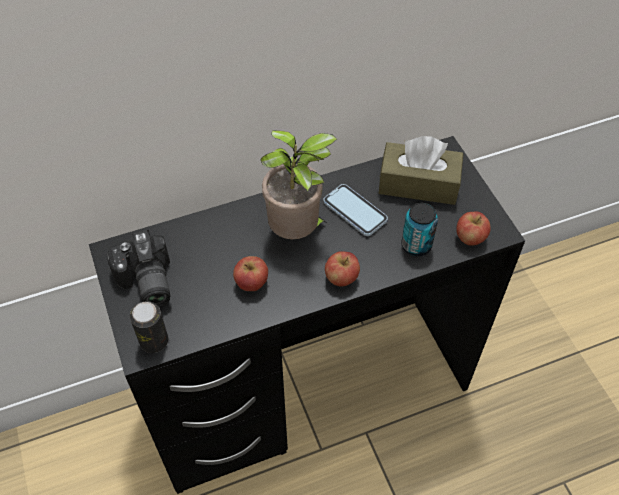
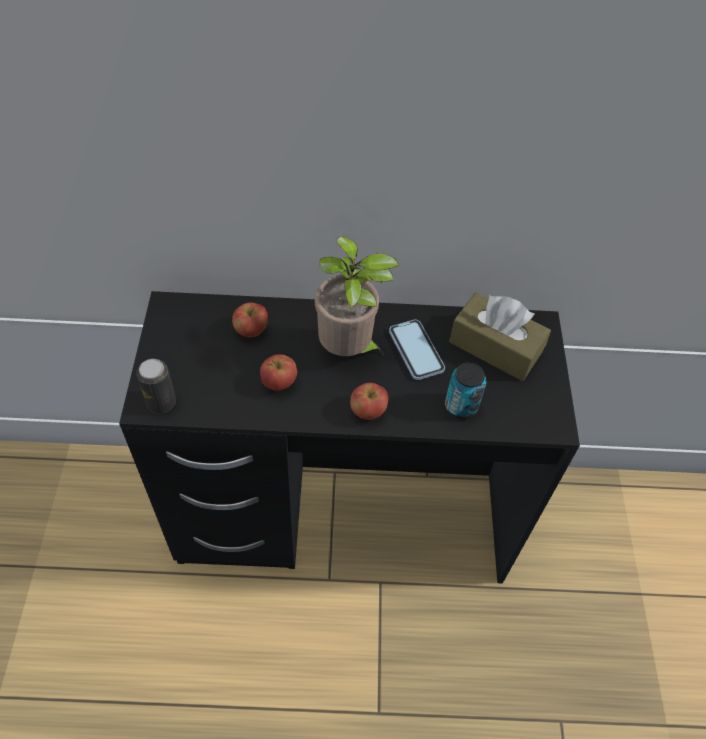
camera: 20 degrees right, 0 degrees up
(145, 283) = (181, 345): camera -> none
(470, 238) = (521, 420): apple -> apple (251, 330)

